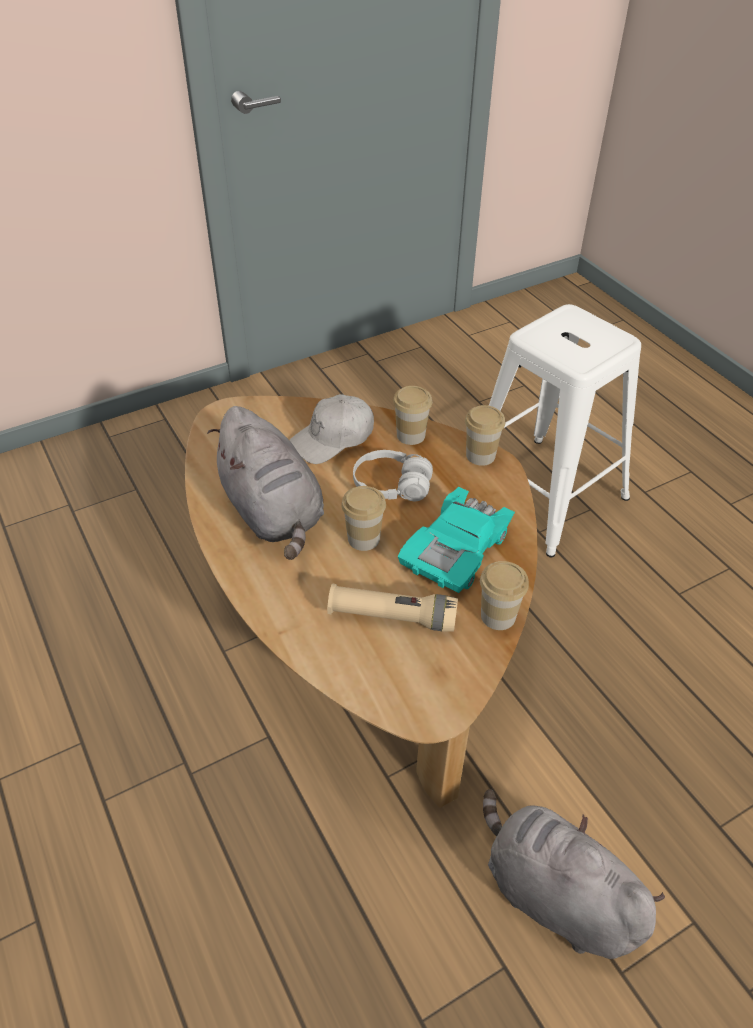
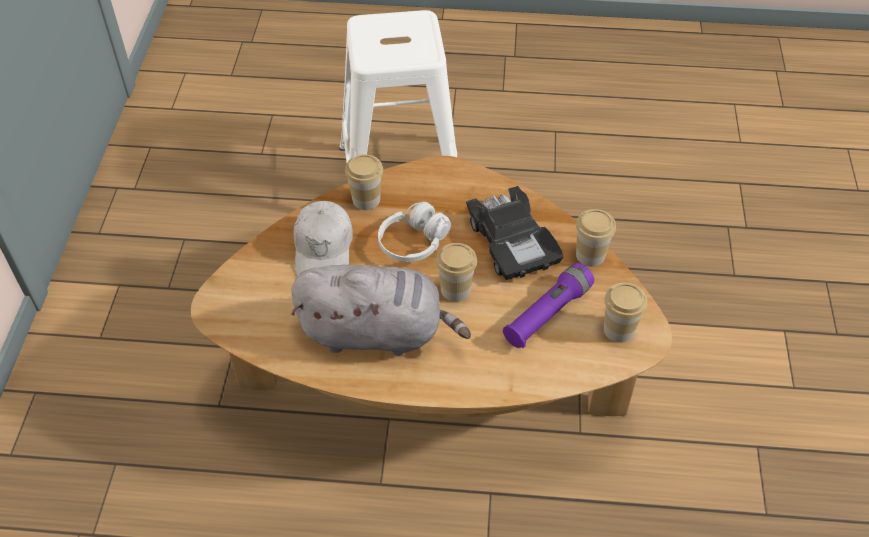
camera: 55 degrees left, 5 degrees up
(392, 617) = (547, 314): beige flashlight -> purple flashlight
(456, 550) = (512, 242): turquoise toy car -> black toy car
(480, 455) = (427, 173): cup -> cup (619, 330)
(554, 894) = (726, 389): grey plush toy -> none

